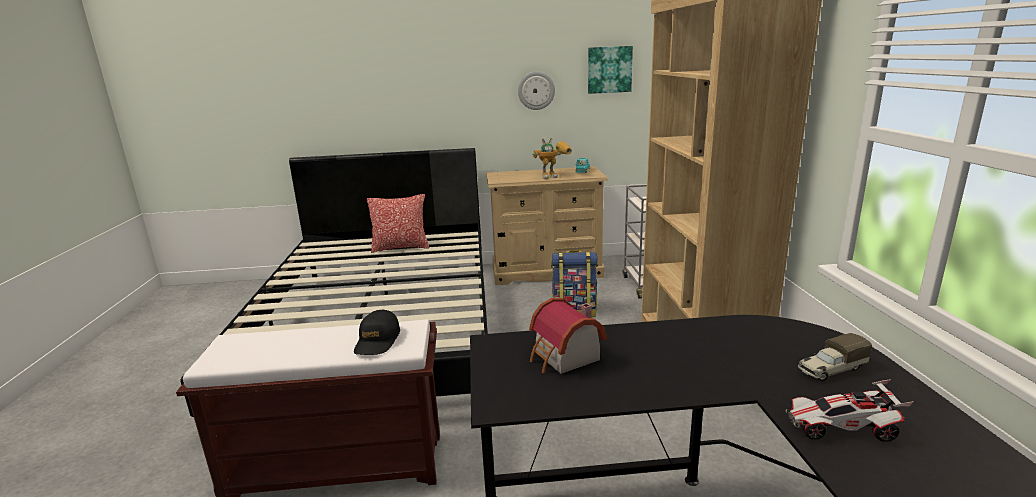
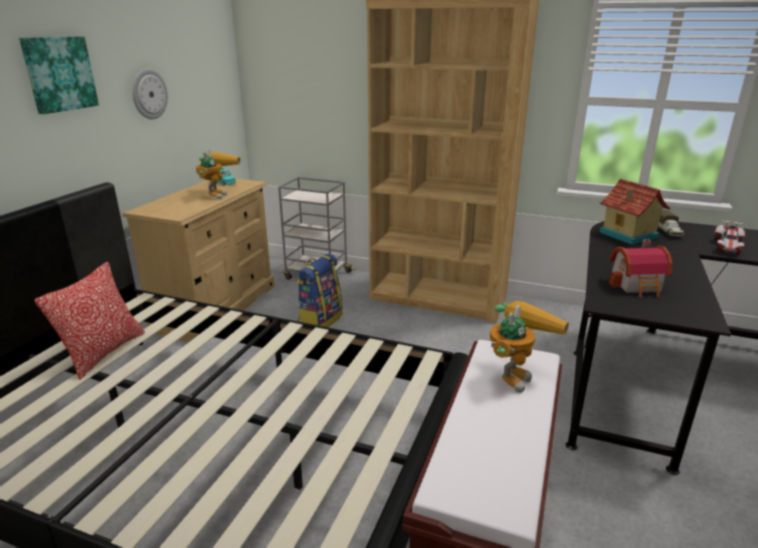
camera: 65 degrees left, 5 degrees up
(377, 341) = (515, 373): black cap -> toy robot
(609, 69) = (206, 64): picture -> picture (59, 74)
(755, 339) = (627, 235): none -> toy house

